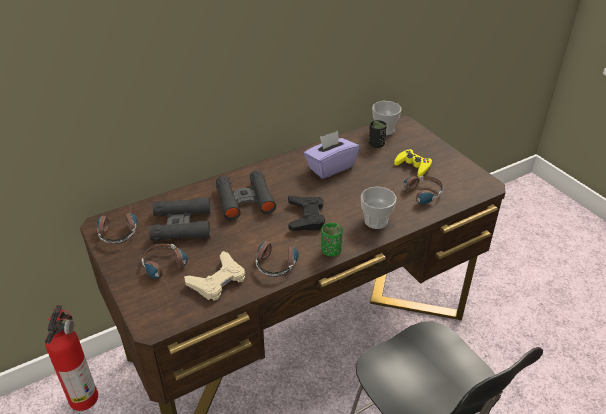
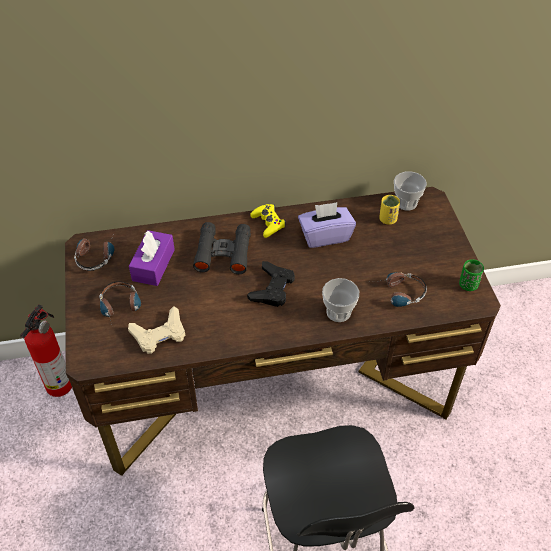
camera: 20 degrees right, 10 degrees up
(182, 225) = (153, 265): black binoculars -> purple tissue box
(277, 260) = (223, 328): headphones -> none
(331, 251) = (277, 333): green cup -> green cup (468, 285)
(376, 144) = (387, 219): black cup -> yellow cup
(413, 166) = (412, 256): yellow game controller -> yellow game controller (268, 223)

